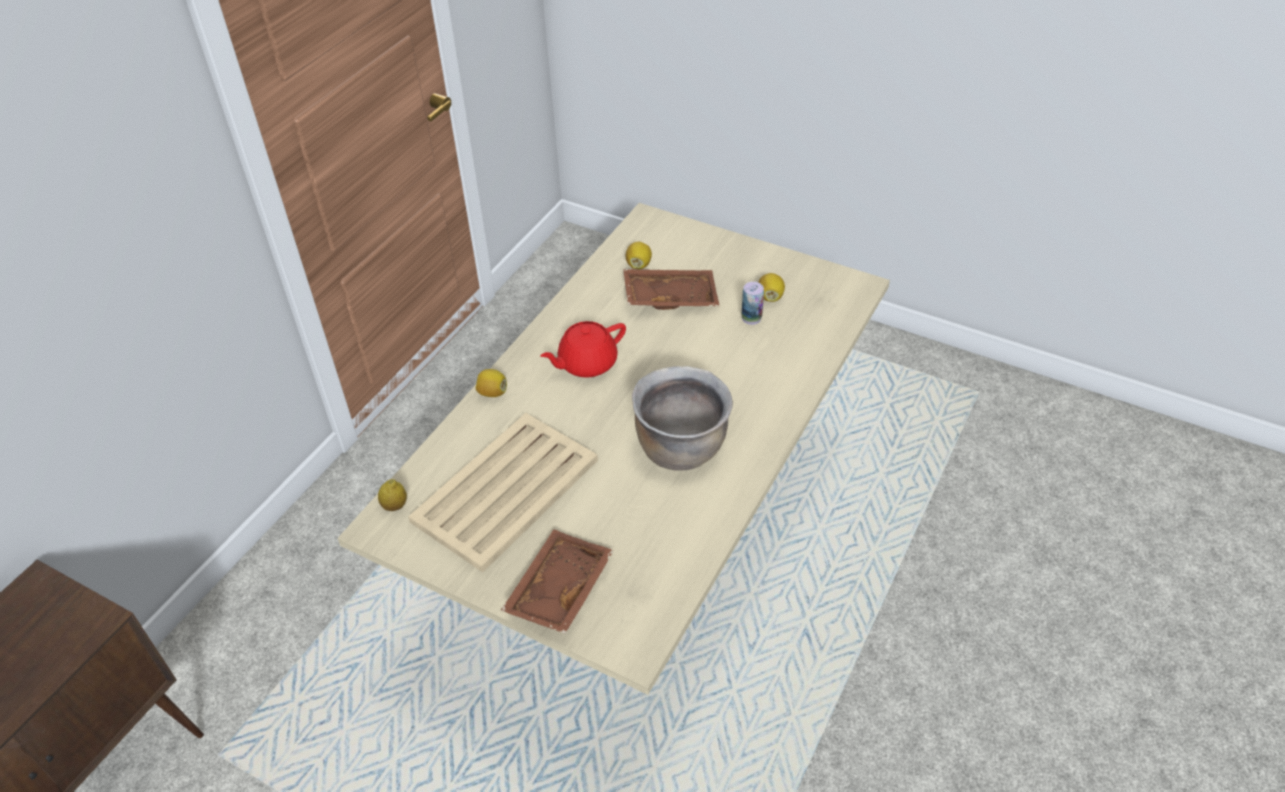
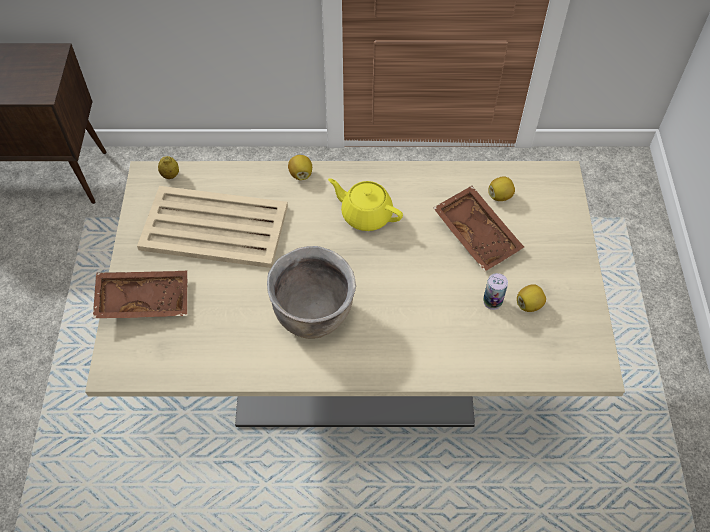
camera: 60 degrees right, 10 degrees up
(586, 363) = (365, 214): red teapot -> yellow teapot

